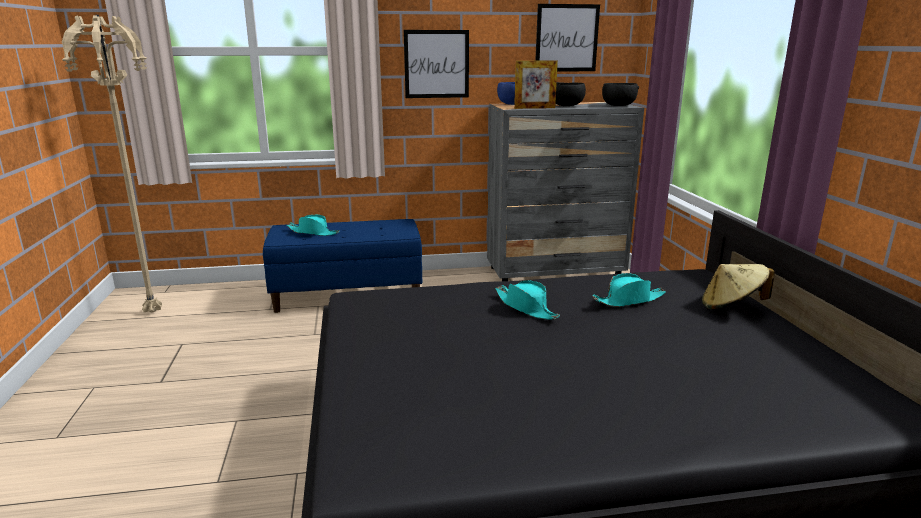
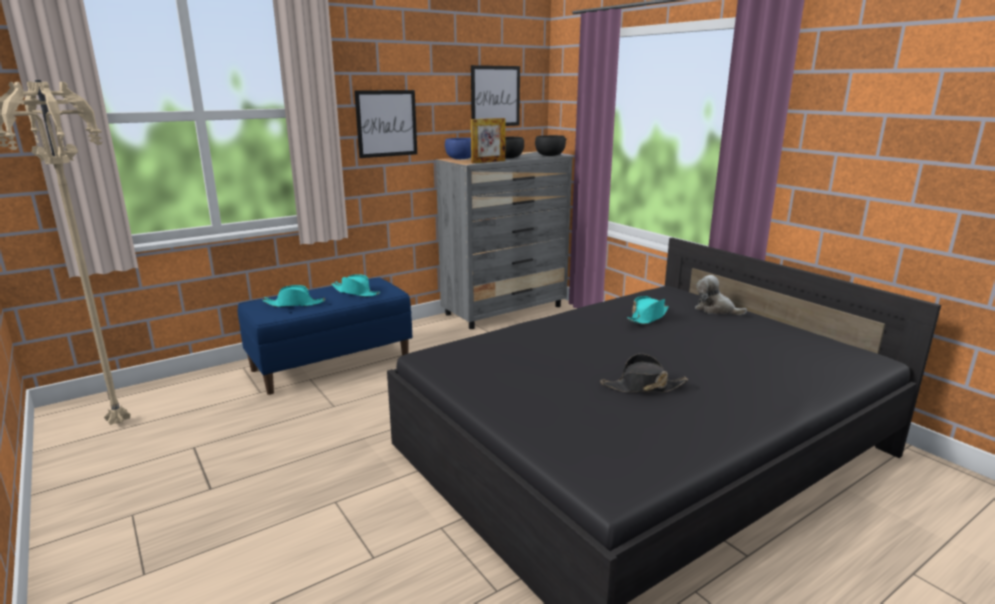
camera: 25 degrees left, 0 degrees up
(526, 307) = (580, 337): turquoise hat -> turquoise hat (356, 292)
(527, 375) = (643, 387): none -> black hat
(731, 306) = (715, 310): beige hat -> plush toy

